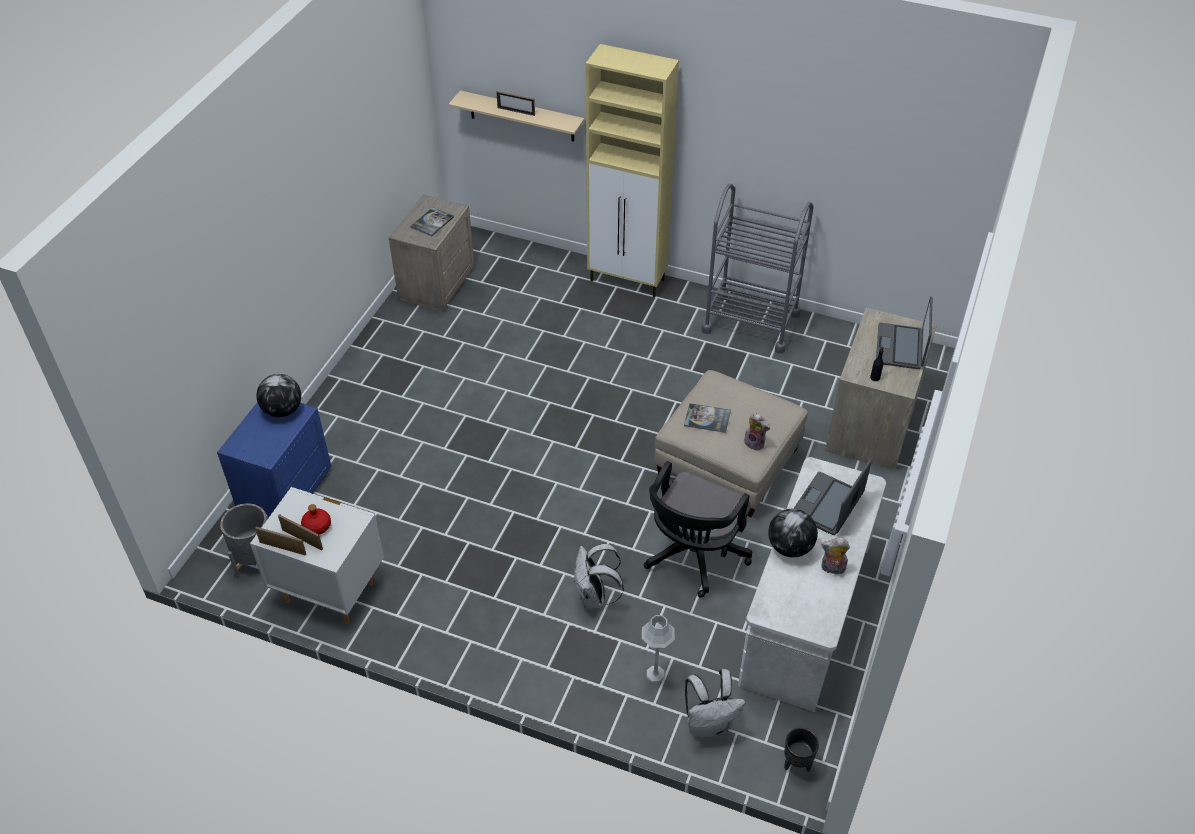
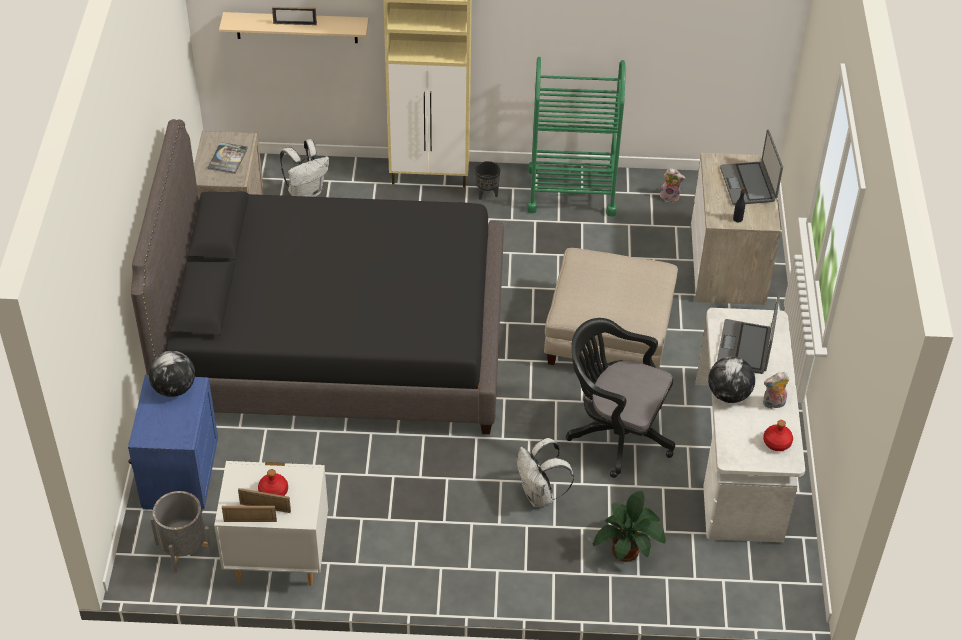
camera: 20 degrees left, 0 degrees up
(475, 406) = (334, 340): none -> black bed
(655, 674) = (627, 549): grey table lamp -> potted plant
(693, 557) = (615, 433): black office chair -> black office chair turned 105 degrees clockwise
(707, 418) = (590, 295): book -> none
(709, 724) = (695, 580): white backpack -> white backpack (306, 192)
(750, 322) = (571, 191): grey cart -> green cart
(755, 443) = (644, 308): plush toy -> plush toy (670, 196)
(796, 763) = (786, 591): black planter -> black planter (486, 194)
(818, 609) = (776, 442): none -> red bottle

